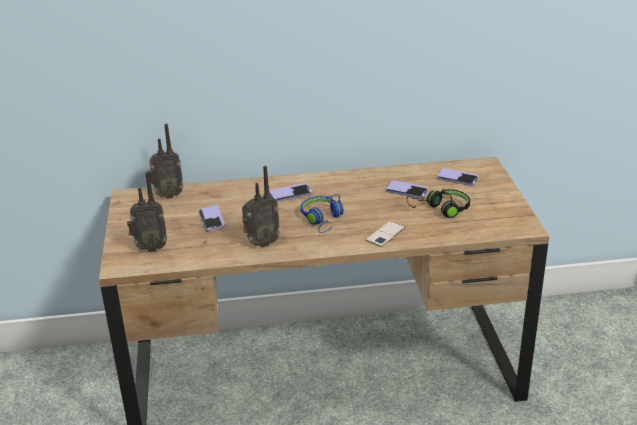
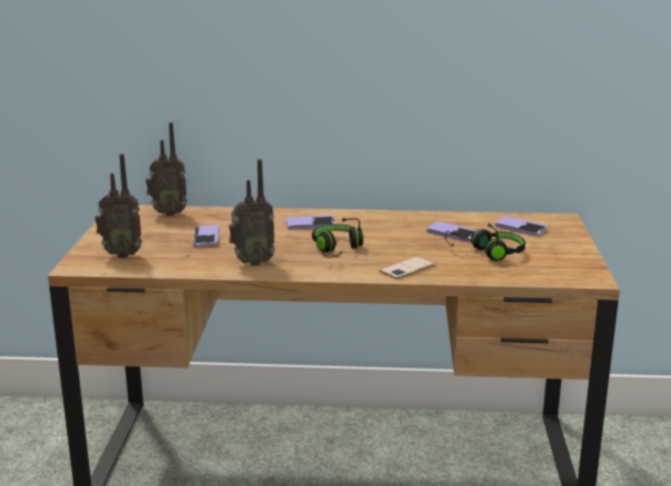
camera: 10 degrees right, 10 degrees down
(322, 219) = (337, 249): blue headphones -> black headphones

